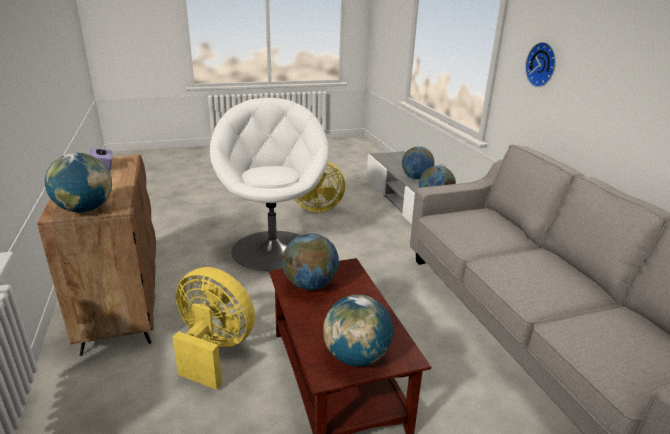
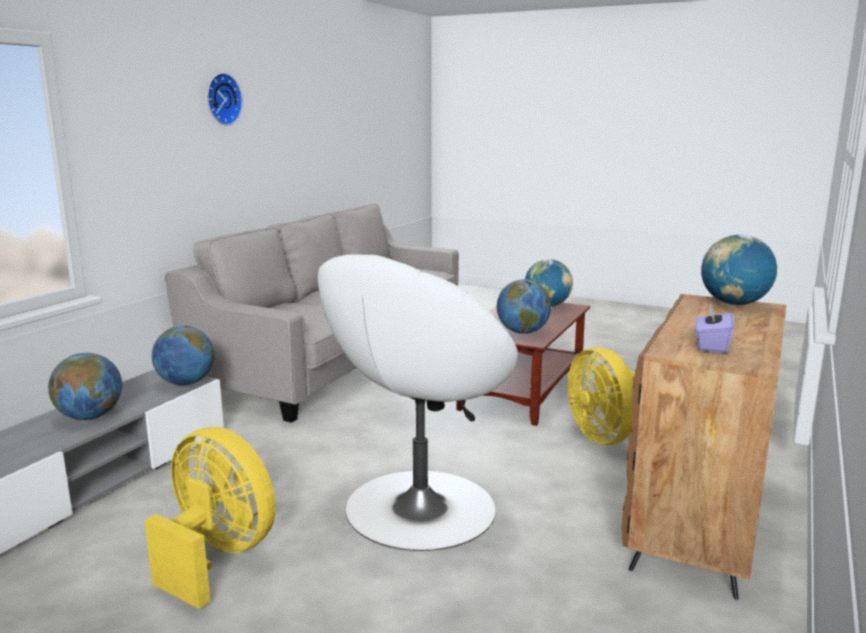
camera: 135 degrees left, 10 degrees down
(543, 64) = (152, 145): wall clock -> wall clock (221, 99)

